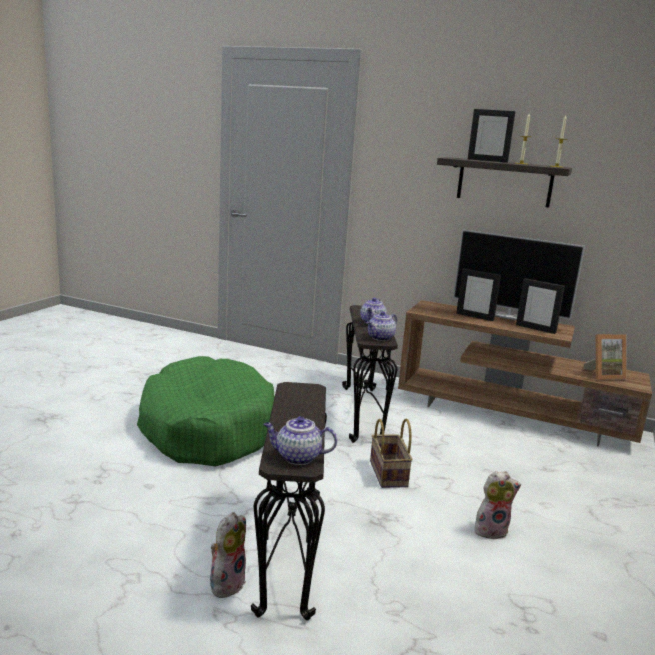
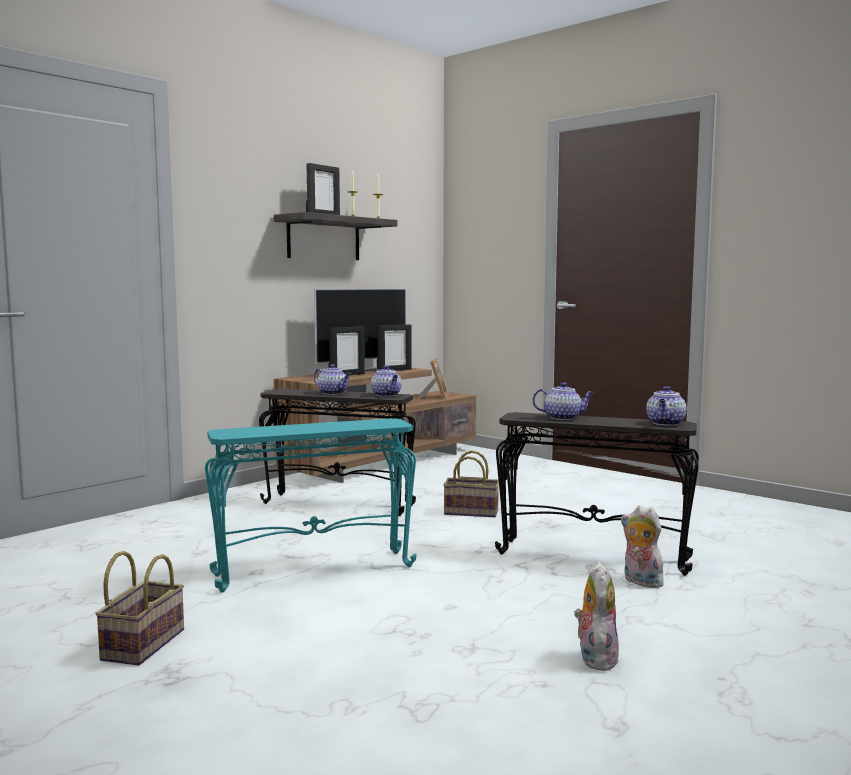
camera: 70 degrees left, 10 degrees down
(87, 403) = (143, 643): none -> basket
(207, 428) = (314, 571): green dog bed -> turquoise side table
(302, 406) = (563, 418): none -> teapot
(491, 530) = (570, 498): plush toy -> plush toy (595, 658)

